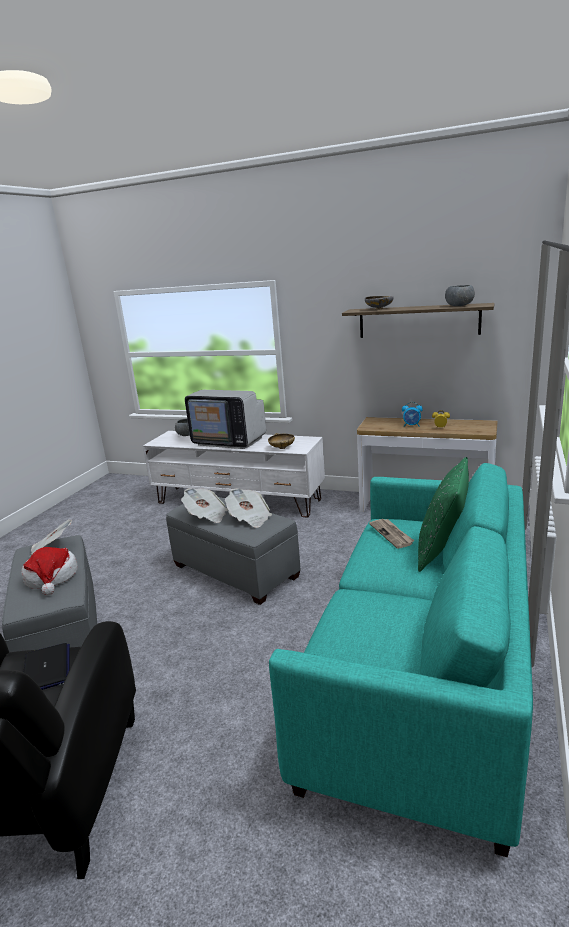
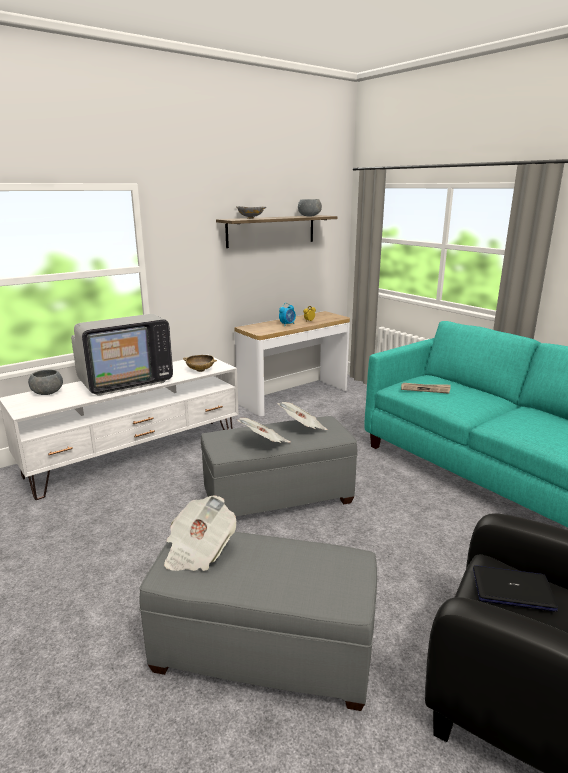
camera: 60 degrees left, 0 degrees up
(52, 577) = (291, 562): hat -> none
(442, 550) = (463, 385): green pillow -> none

